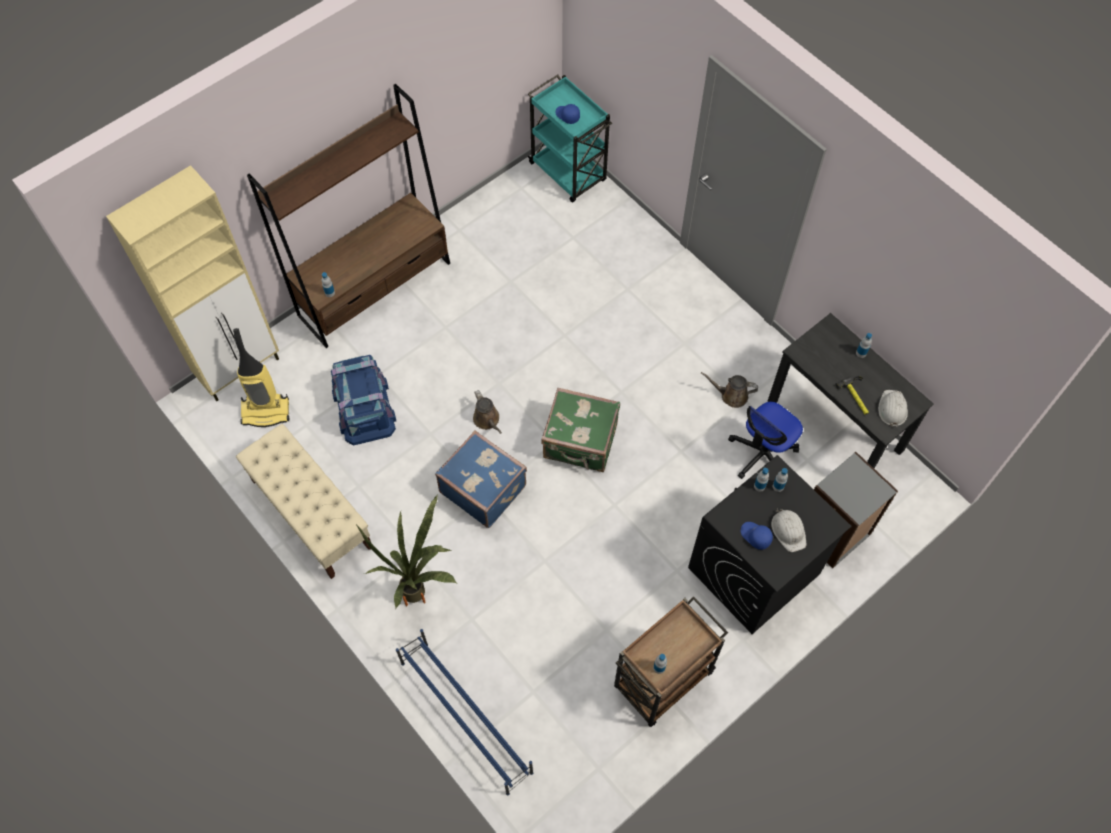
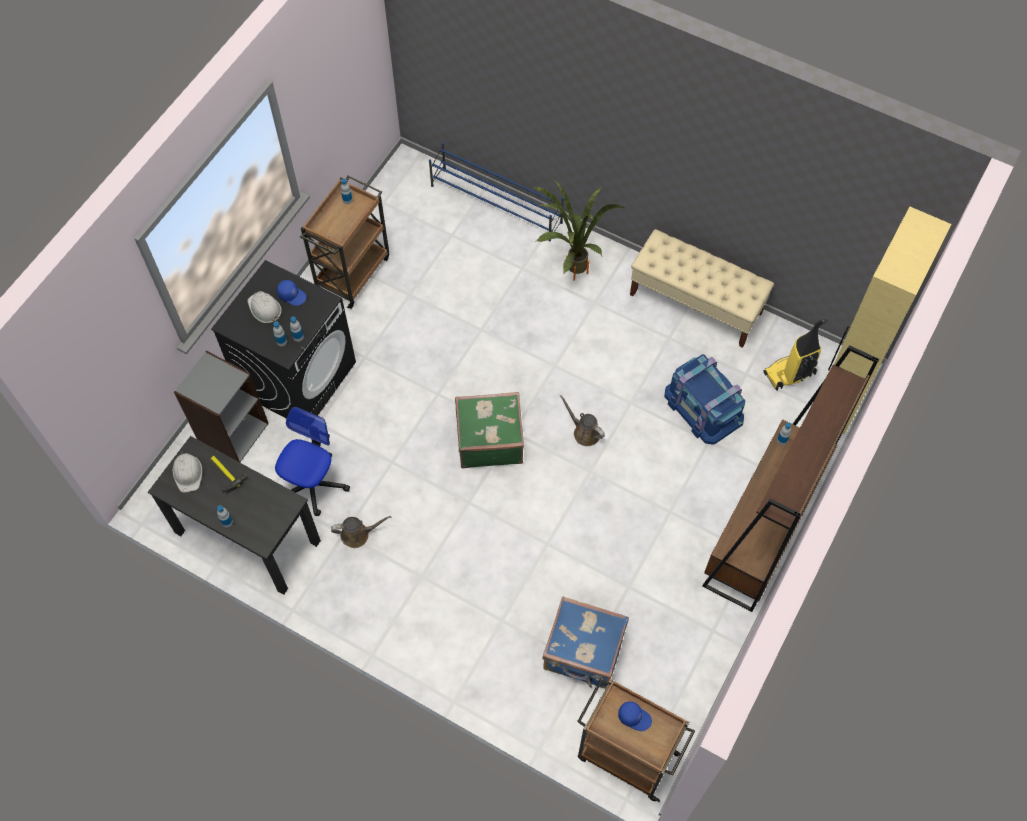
camera: 160 degrees right, 0 degrees up
(483, 488) = (559, 371): blue suitcase -> blue suitcase (584, 652)
(568, 173) = (625, 755): turquoise cart -> brown cart

